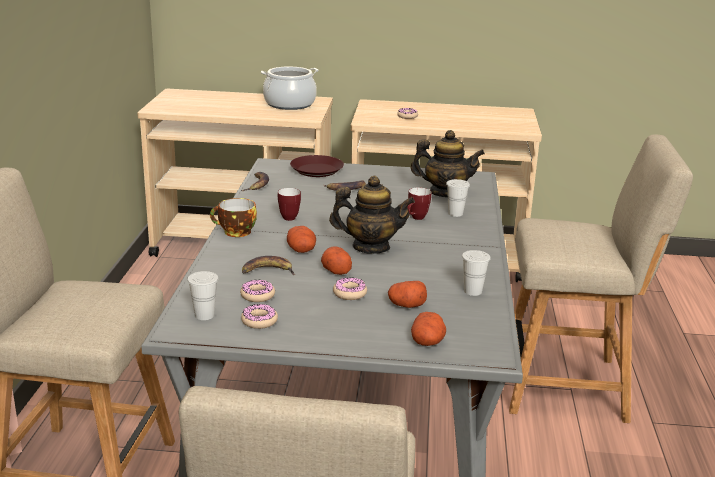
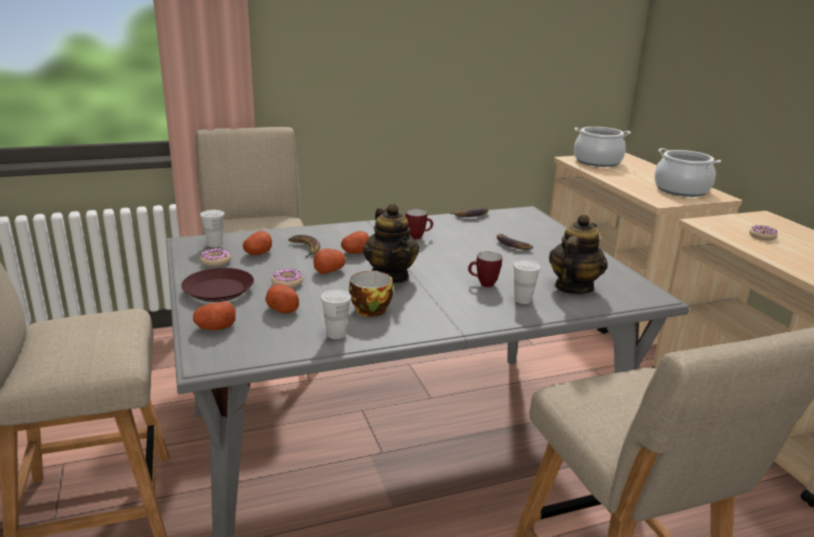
camera: 65 degrees right, 0 degrees up
(178, 104) = (597, 161): none -> cooking pot
(235, 232) = (365, 226): cup -> cup (368, 309)
(257, 295) = (258, 253): donut -> potato
(316, 170) = (538, 228): brown plate -> brown plate (219, 290)
(445, 193) = (573, 287): teapot -> teapot turned 135 degrees counterclockwise

